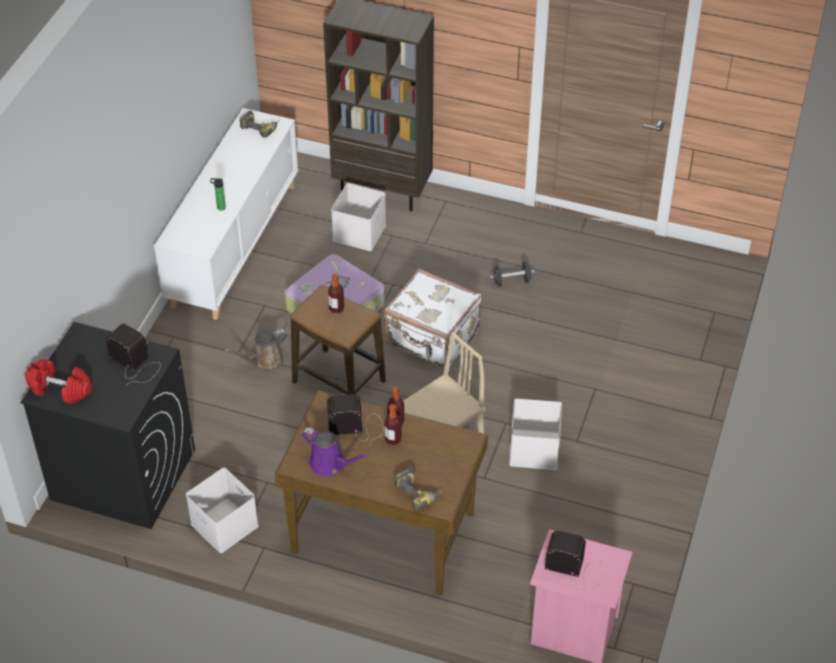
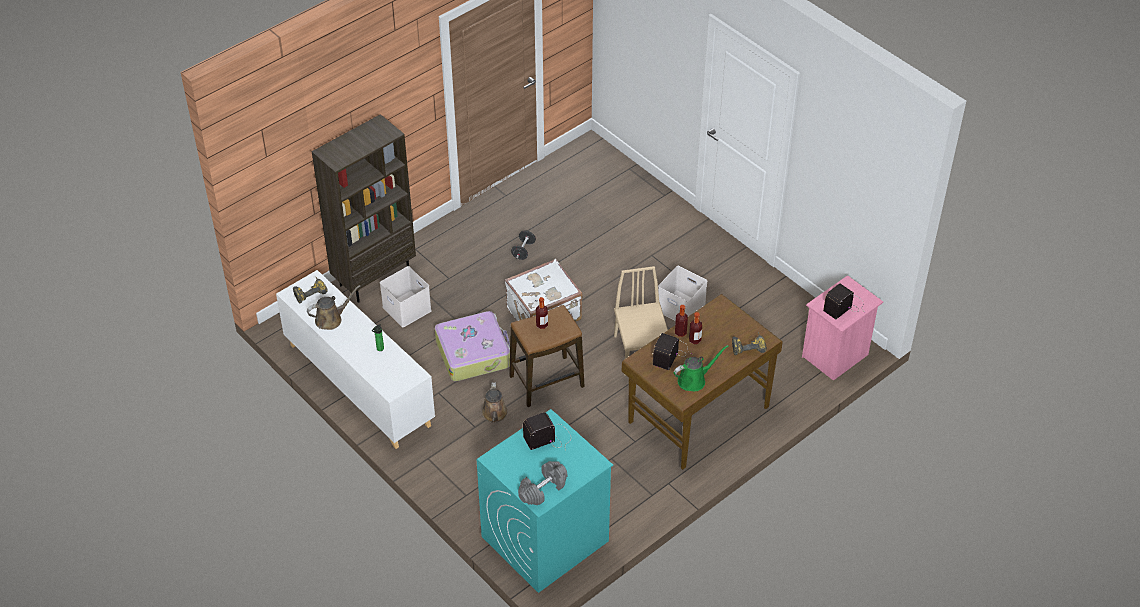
camera: 60 degrees left, 0 degrees up
(60, 389) = (543, 489): red dumbbell -> grey dumbbell
(122, 474) = (544, 539): black washing machine -> turquoise washing machine
(226, 525) = (634, 496): white storage box -> none
(235, 158) = (331, 319): none -> brown watering can
(330, 464) = (694, 380): purple watering can -> green watering can

